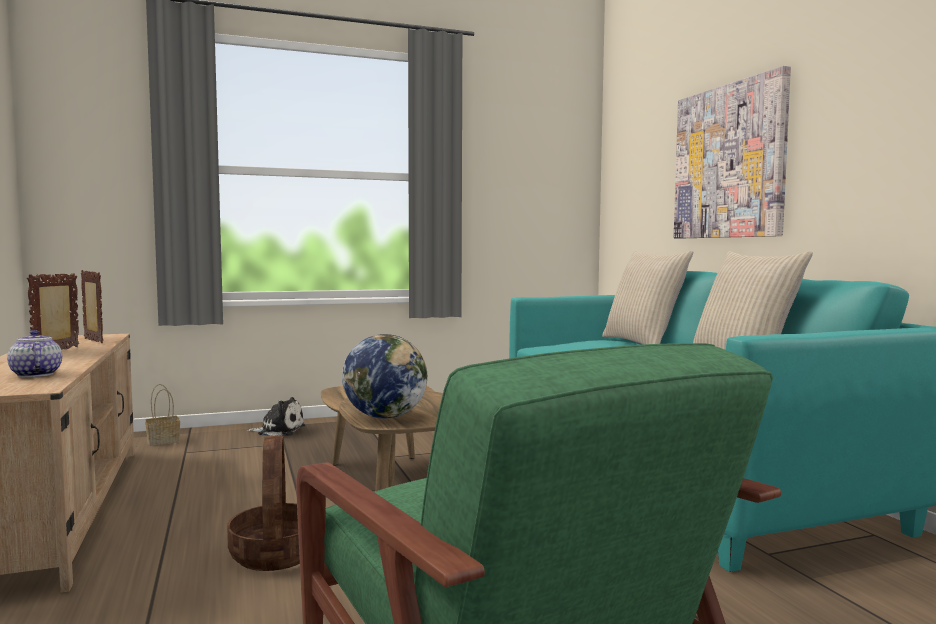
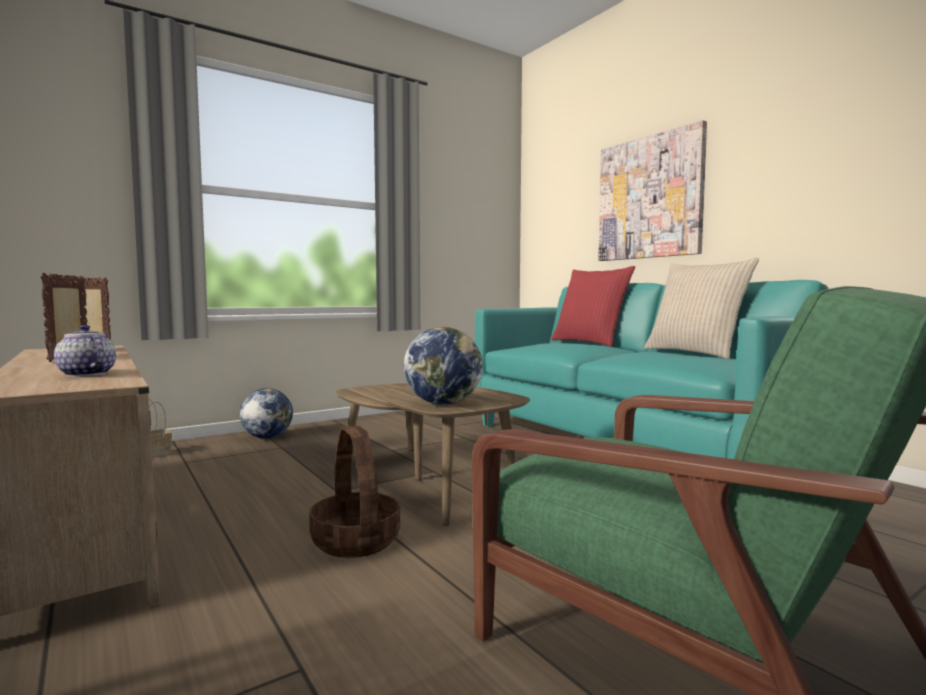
camera: 15 degrees left, 0 degrees up
(279, 431) = (267, 437): plush toy -> globe
(643, 343) = (590, 343): beige pillow -> red pillow

